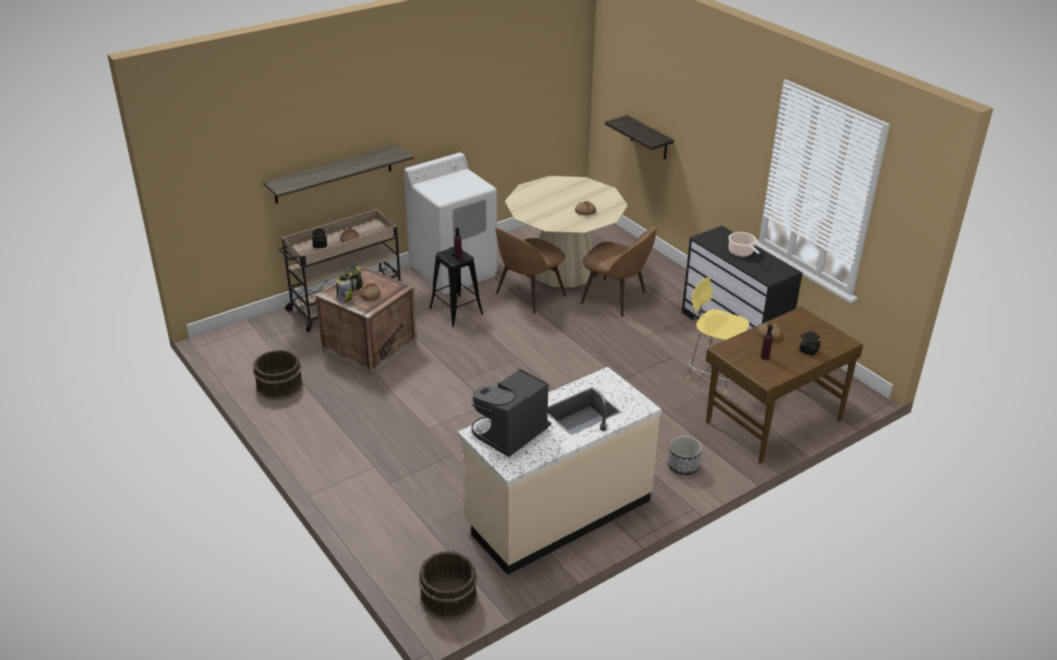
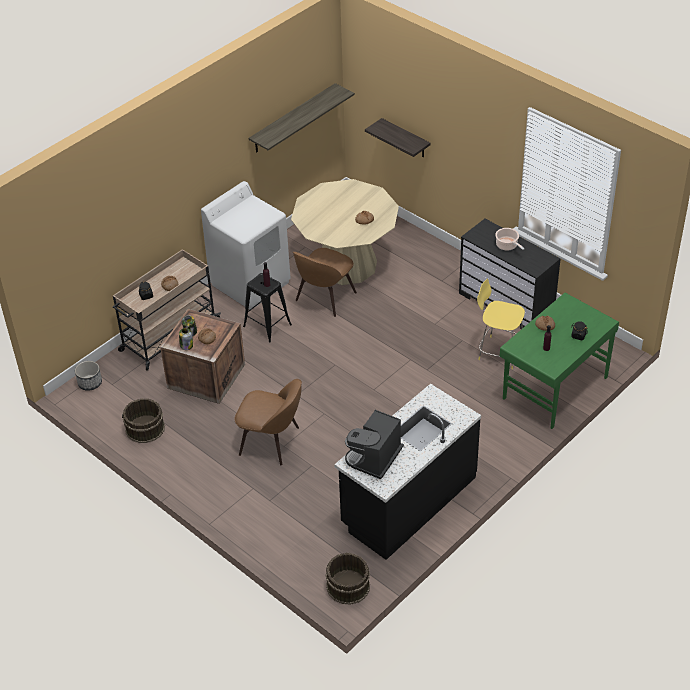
camera: 10 degrees left, 10 degrees up
(333, 174) = (146, 231): shelf -> shelf (293, 118)
(557, 512) = (408, 501): beige counter -> black counter
(616, 298) = (400, 288): brown chair -> brown chair (272, 442)
(683, 466) = (493, 442): planter -> planter (90, 383)
(772, 421) = (554, 388): brown desk -> green desk

